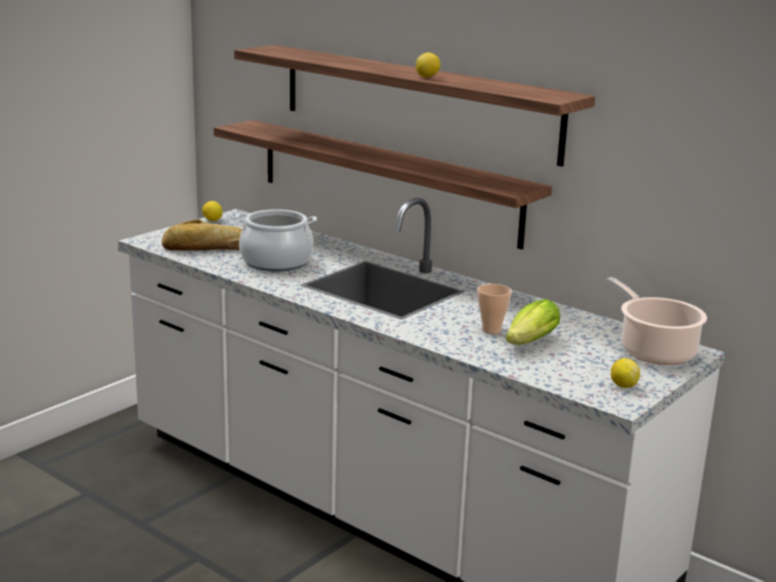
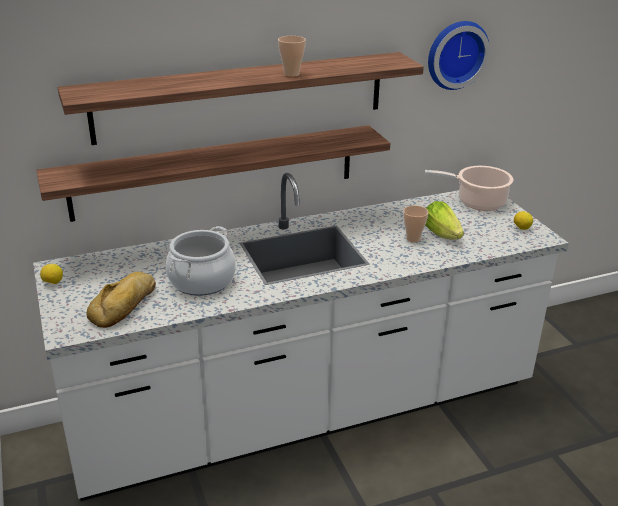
camera: 60 degrees left, 10 degrees up
(427, 77) = (291, 74): lemon -> cup
(677, 121) = (455, 54): none -> wall clock

